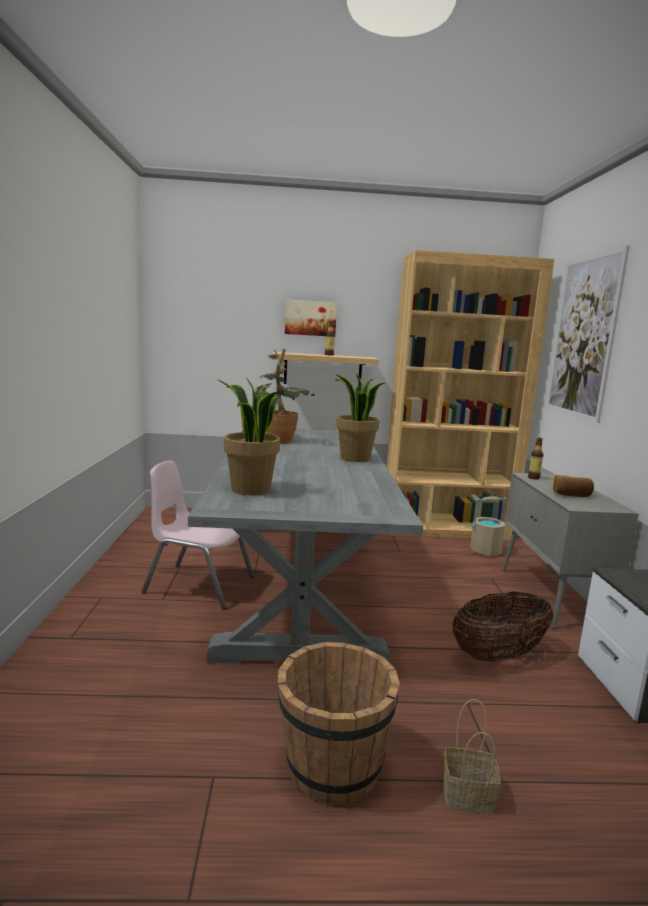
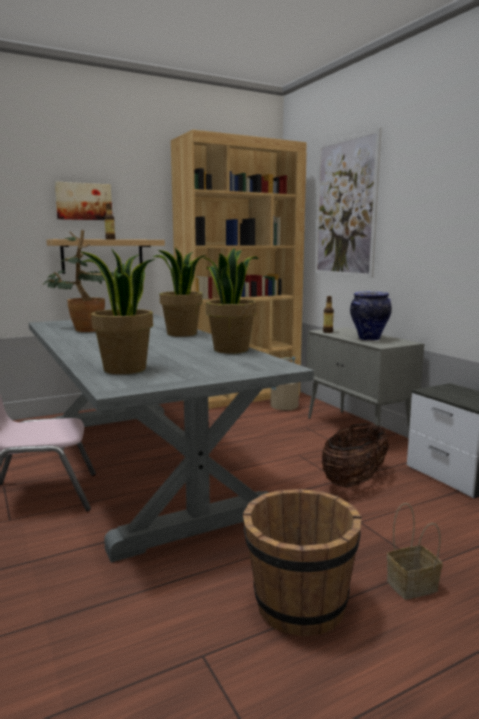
camera: 25 degrees left, 0 degrees up
(374, 485) = (230, 349): none -> potted plant
(572, 495) = (368, 339): bread -> vase

